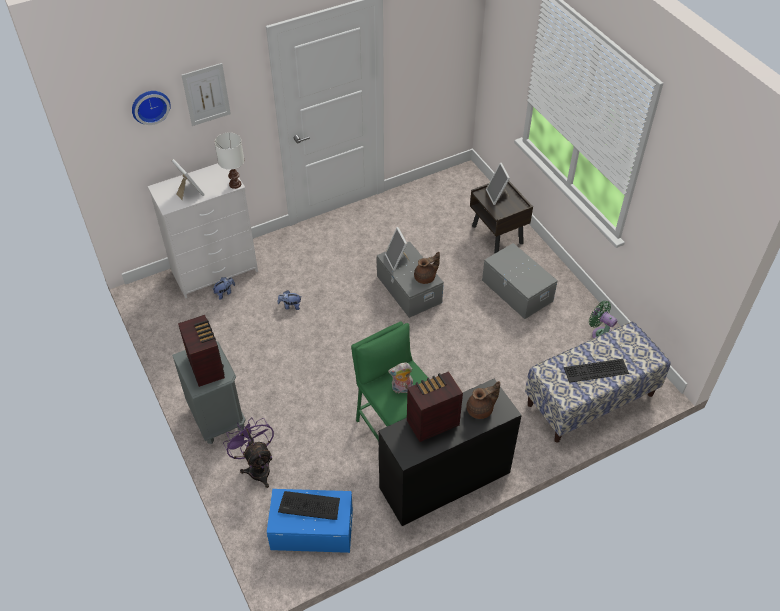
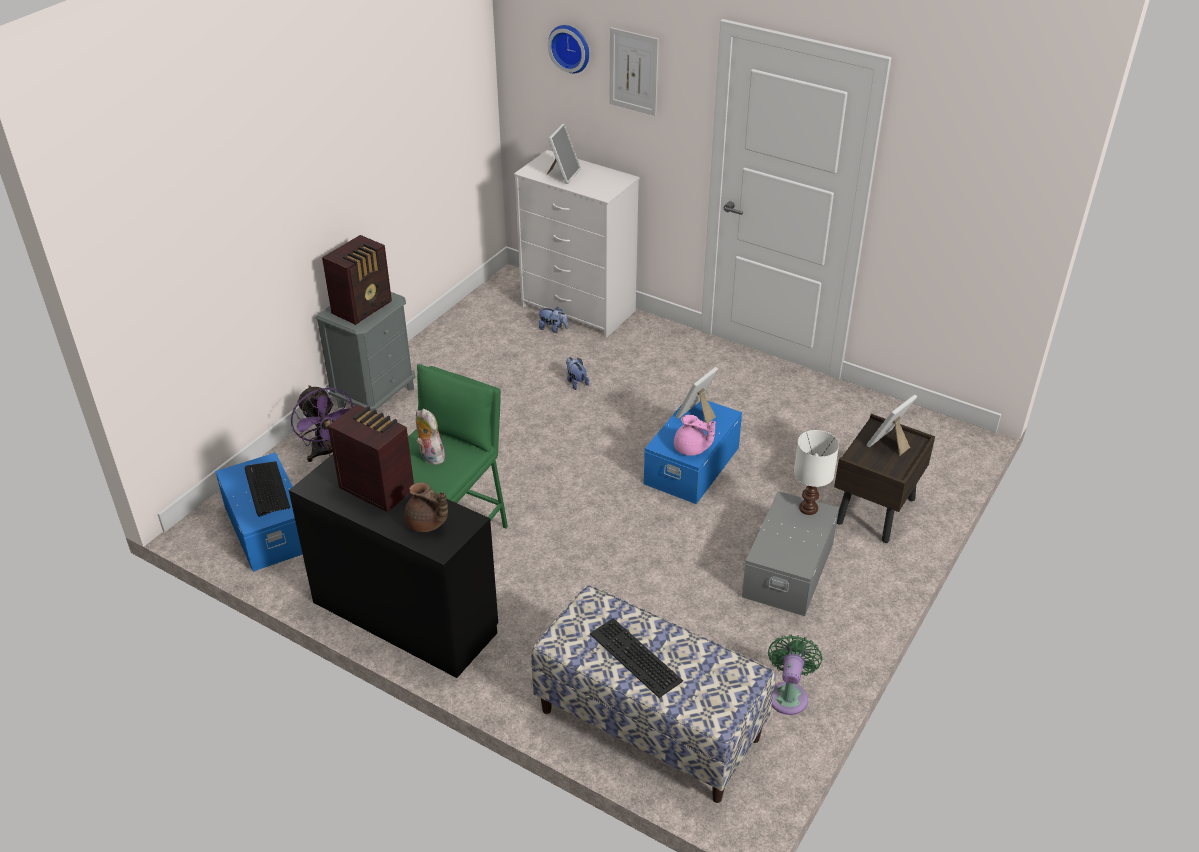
camera: 60 degrees right, 10 degrees down
(235, 184) = (604, 195): white table lamp -> white table lamp (807, 508)
(257, 467) = (327, 452): purple fan -> purple fan turned 120 degrees clockwise
(408, 289) = (690, 465): grey storage box -> blue storage box
(426, 277) = (691, 449): brown teapot -> pink teapot

